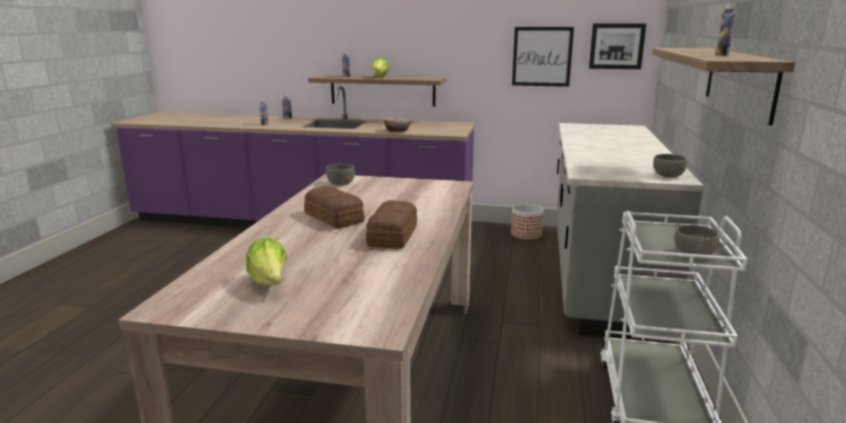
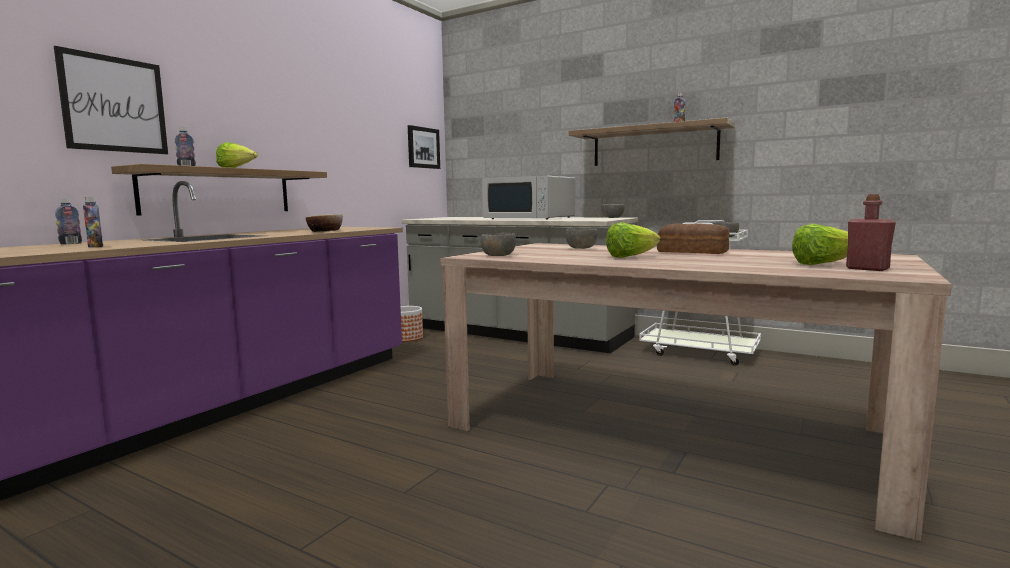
camera: 70 degrees left, 10 degrees down
(227, 298) = (867, 269): none -> red bottle
(334, 217) = (630, 257): bread -> lettuce
(418, 198) = (581, 248): none -> grey bowl
(542, 56) = (377, 154): picture -> picture (114, 104)
(613, 151) = (530, 218): none -> white microwave

